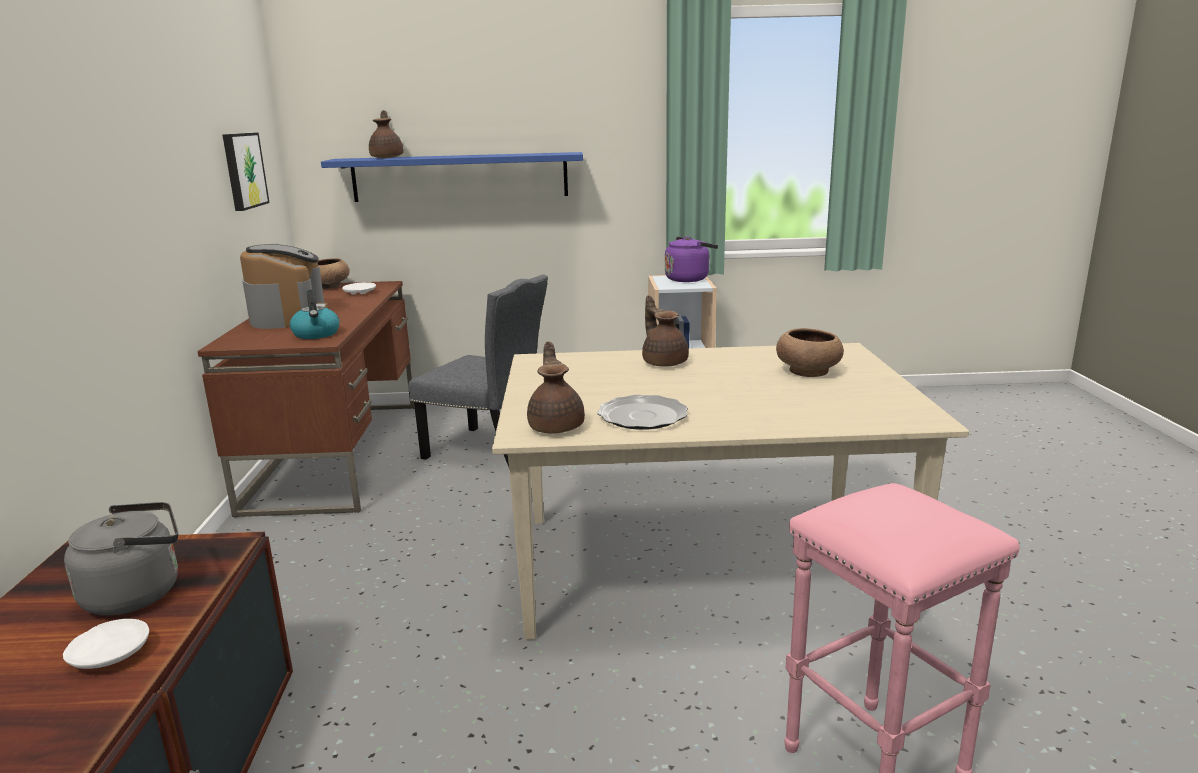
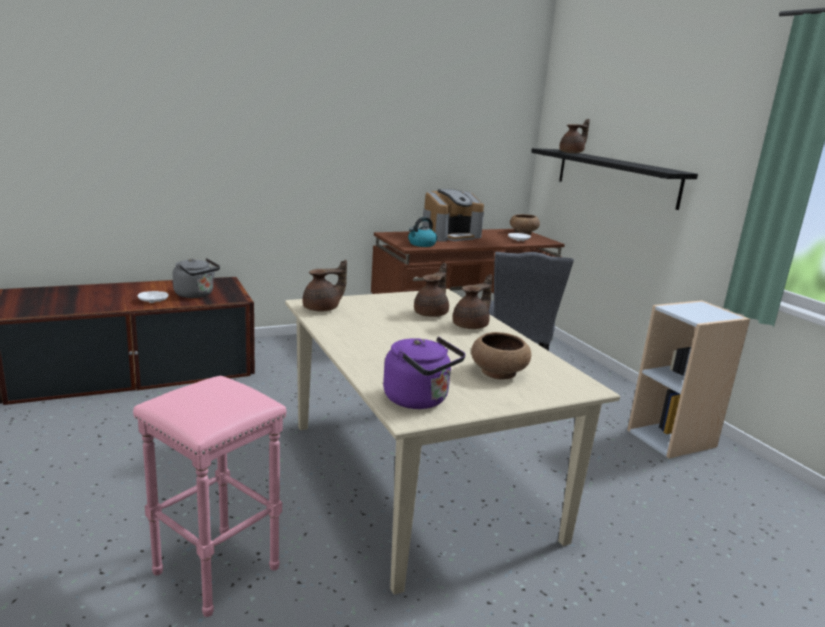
camera: 65 degrees right, 0 degrees up
(243, 170) = (475, 145): picture -> none
(460, 177) = (615, 177): blue shelf -> black shelf
(611, 373) = (432, 313): none -> brown teapot
(642, 416) = (352, 326): plate -> none
(689, 279) = (714, 313): purple kettle -> purple kettle (419, 400)

